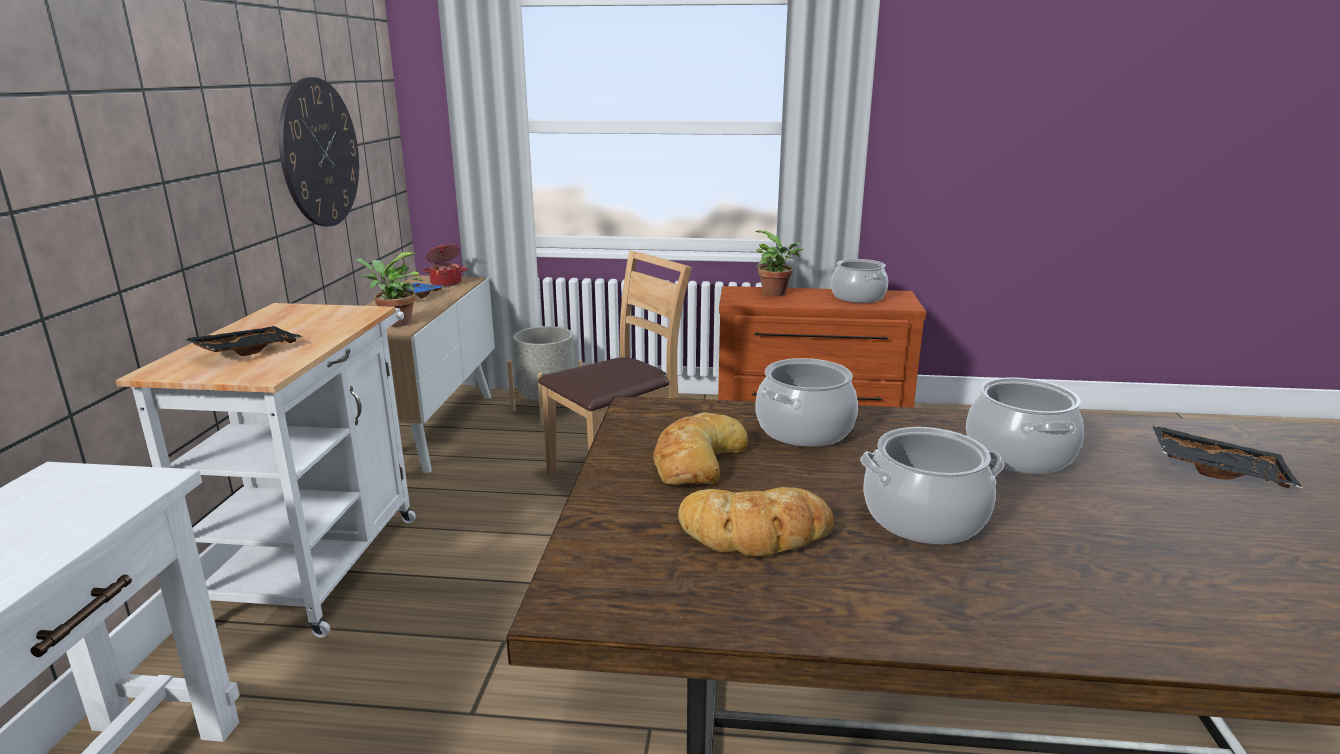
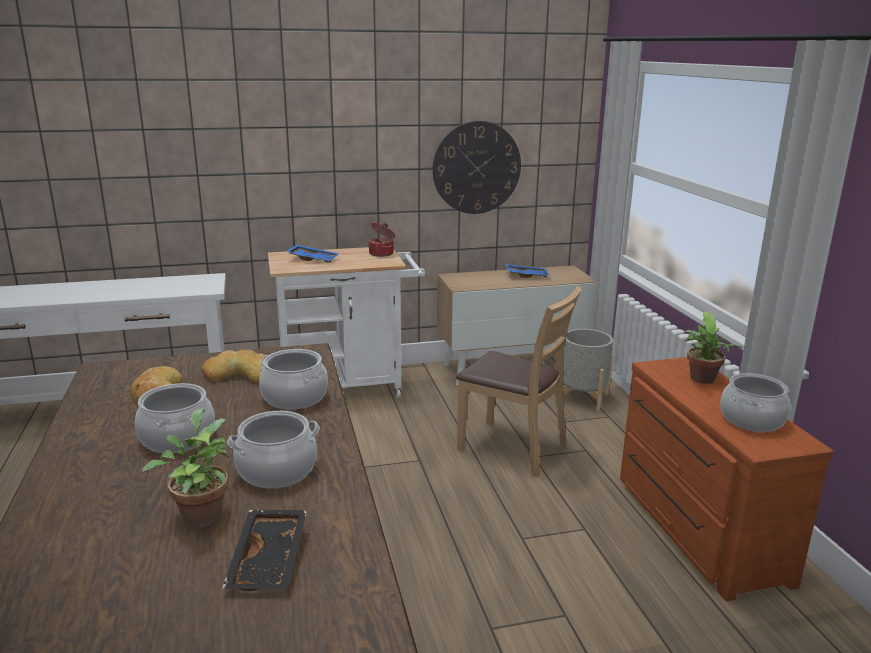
camera: 70 degrees right, 0 degrees up
(246, 350) = (313, 259): black tray -> blue tray
(394, 323) = (468, 283): potted plant -> potted plant (201, 514)
(446, 283) = (566, 275): cooking pot -> cooking pot (382, 253)

